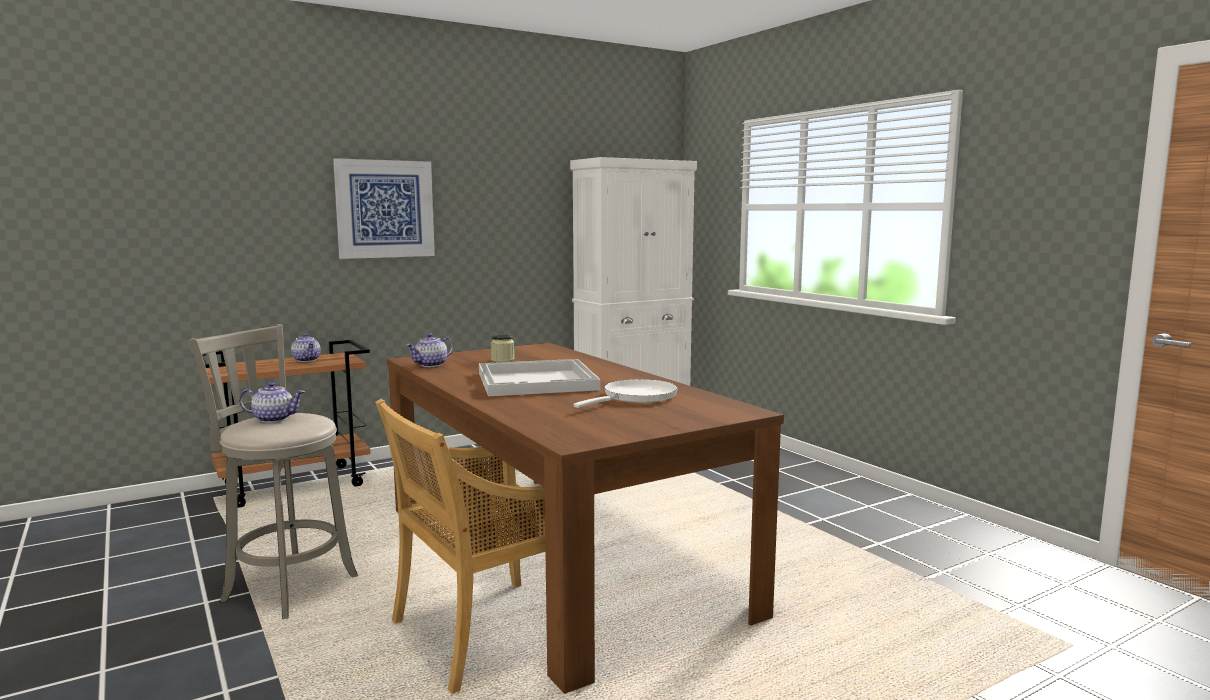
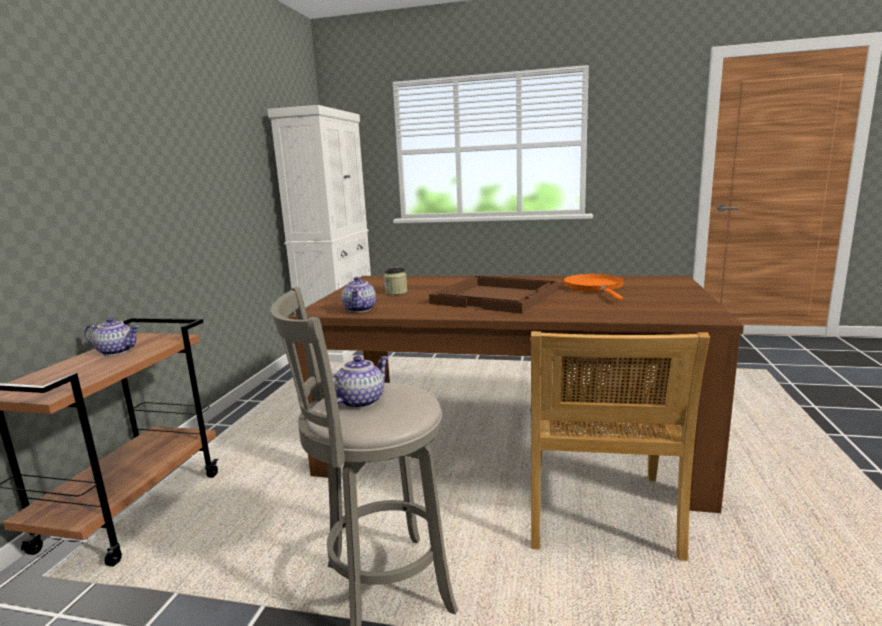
camera: 45 degrees left, 5 degrees up
(385, 209) = (135, 155): picture -> none
(538, 381) = (497, 296): white tray -> brown tray
(636, 397) = (595, 287): white frying pan -> orange frying pan

